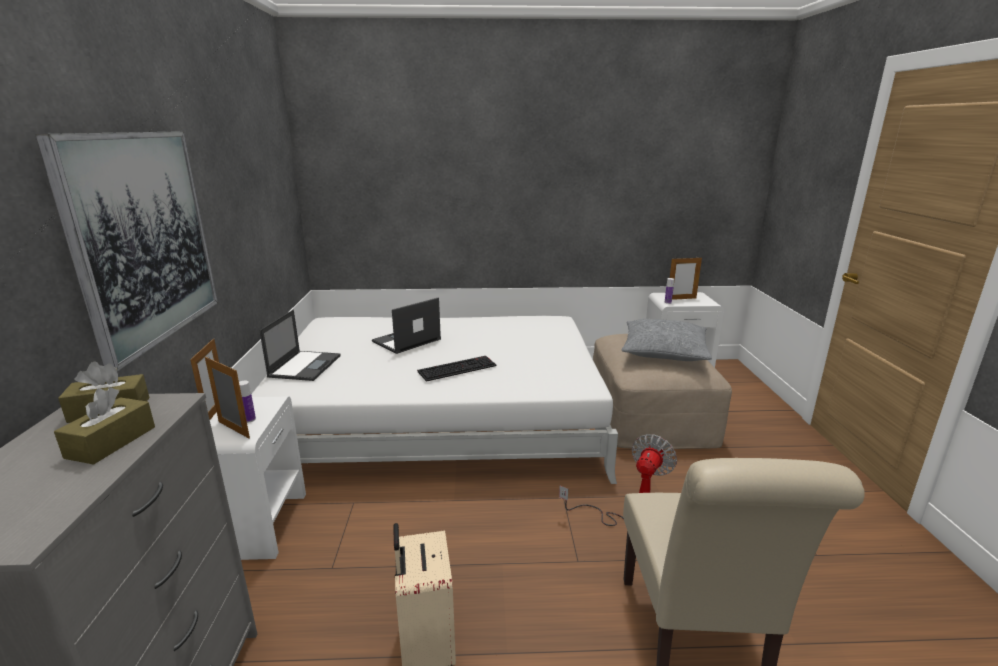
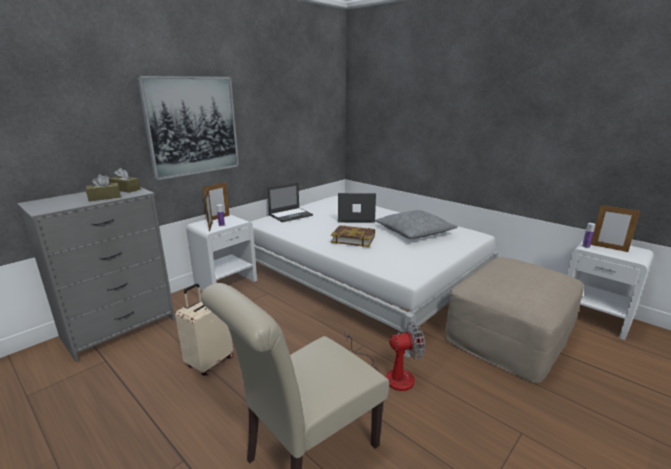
camera: 45 degrees right, 0 degrees up
(457, 368) = (353, 239): keyboard -> book
(664, 351) = (523, 280): grey pillow -> grey pillow (414, 232)

